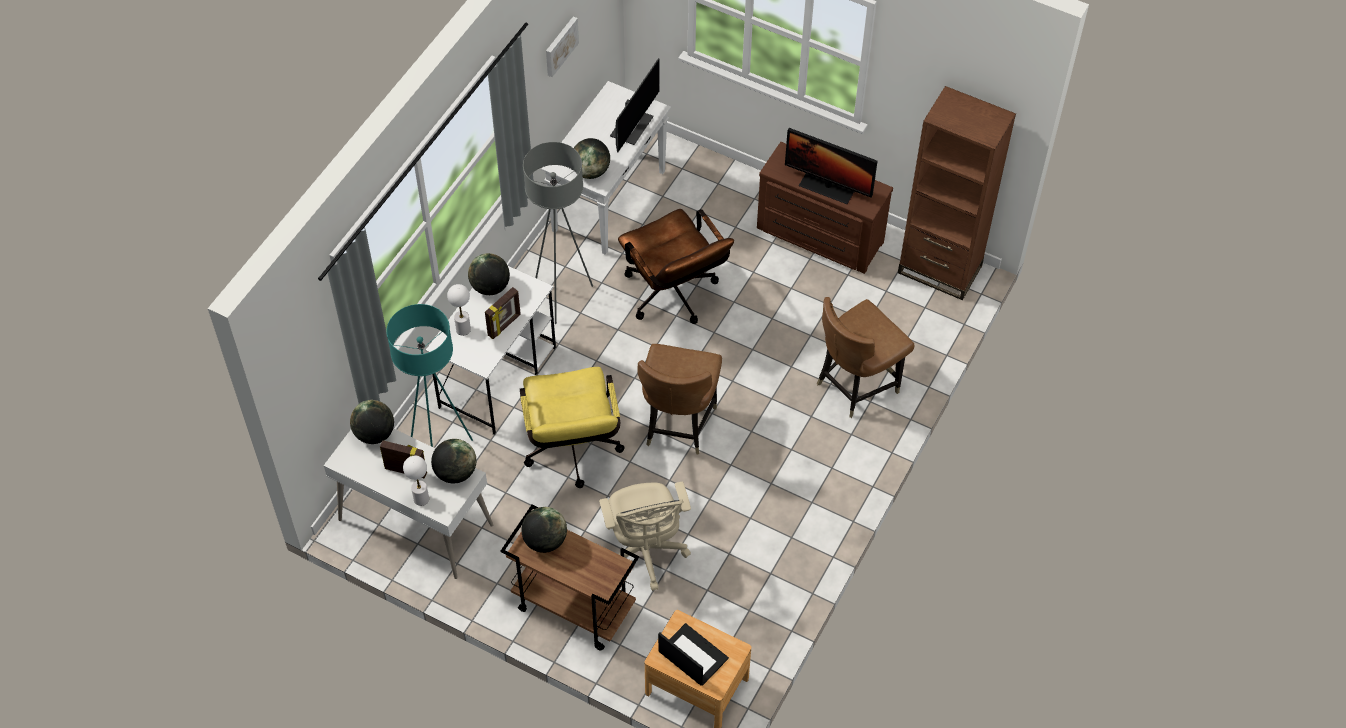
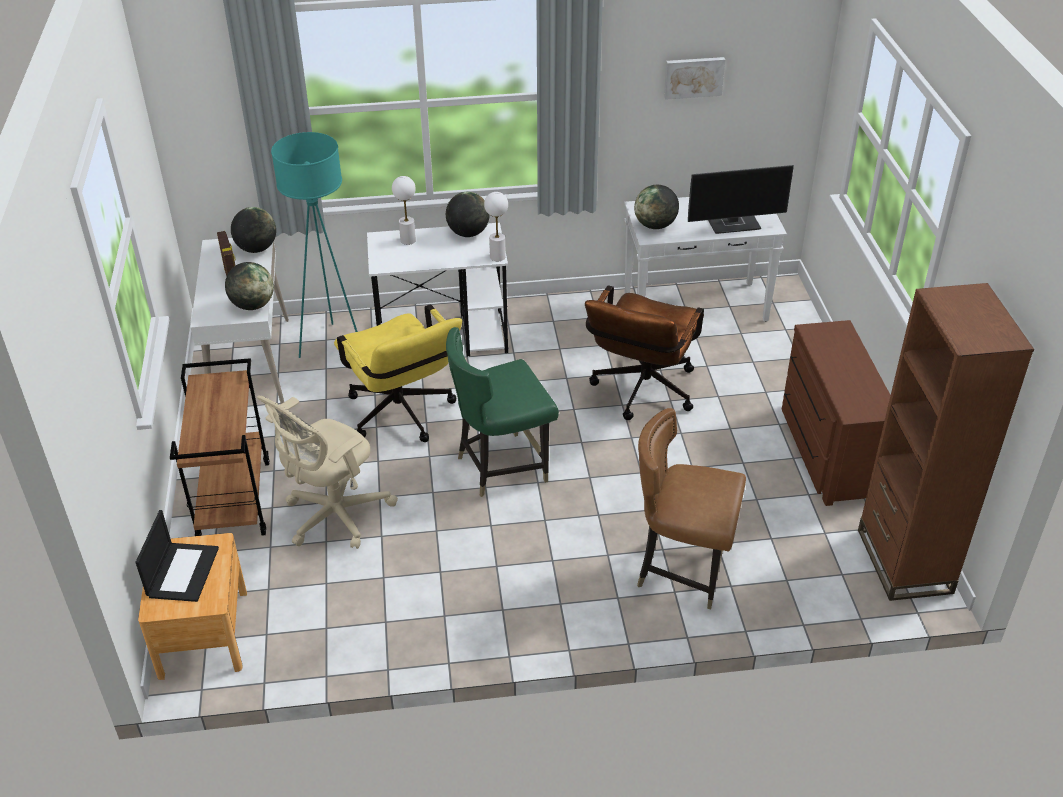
camera: 55 degrees right, 15 degrees down
(421, 499) = (208, 300): white table lamp -> white table lamp (497, 257)
(504, 325) = (435, 258): picture frame -> none
(545, 541) = (222, 390): globe -> none
(562, 297) = (564, 331): grey floor lamp -> none
(572, 454) = (404, 417): yellow office chair -> yellow office chair turned 75 degrees counterclockwise
(678, 424) = (501, 466): brown chair -> green chair
(827, 186) = (839, 374): monitor -> none

